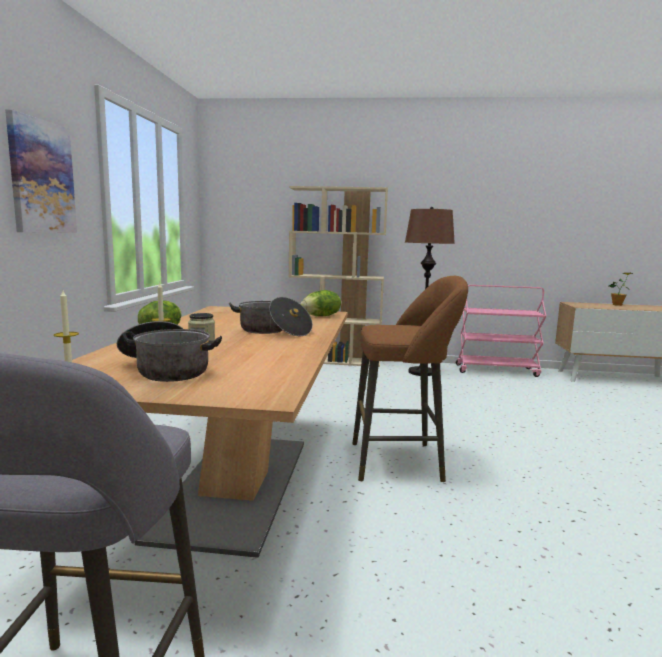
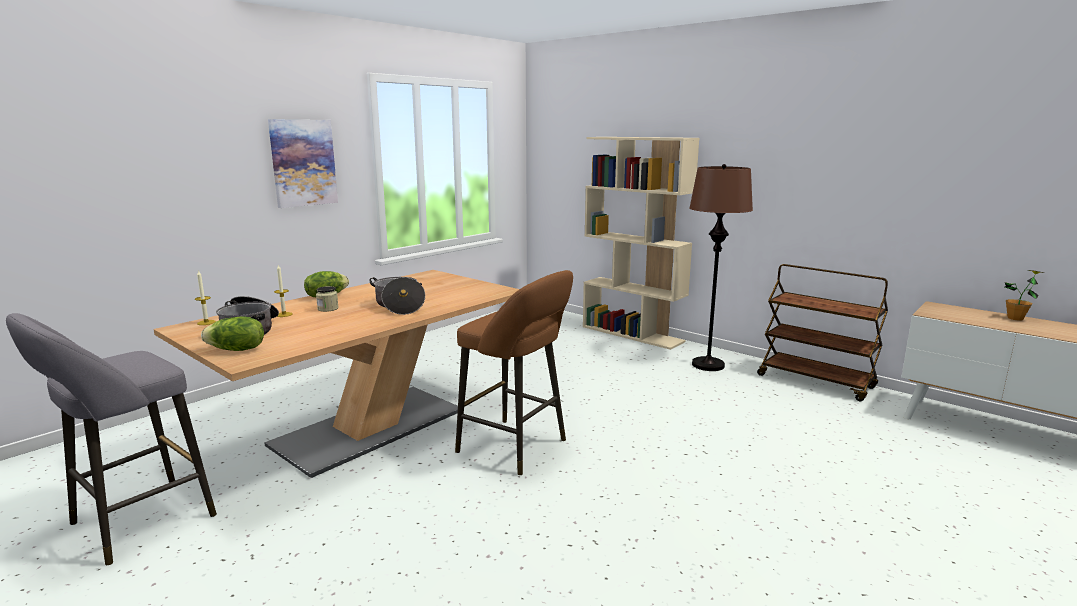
camera: 35 degrees right, 5 degrees up
(321, 316) = (484, 294): lettuce -> lettuce (237, 350)
(497, 370) = (816, 381): pink cart -> brown cart

